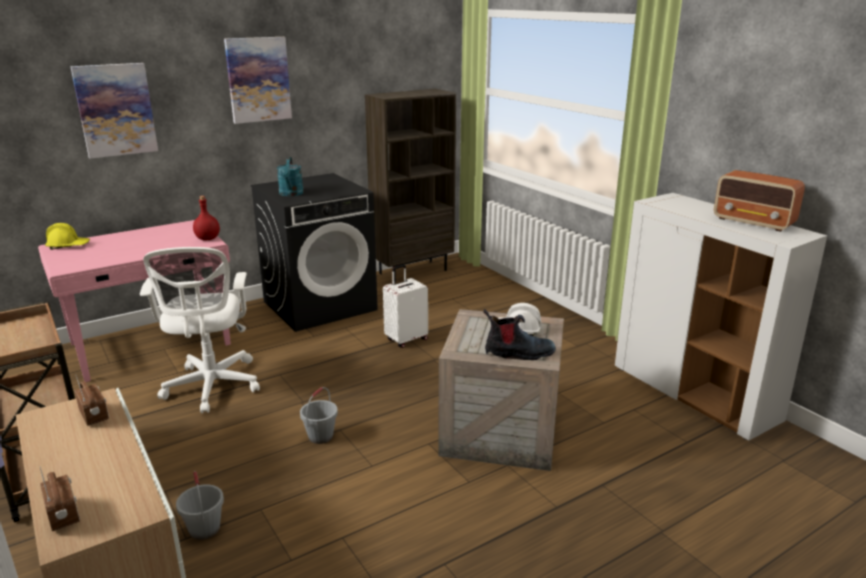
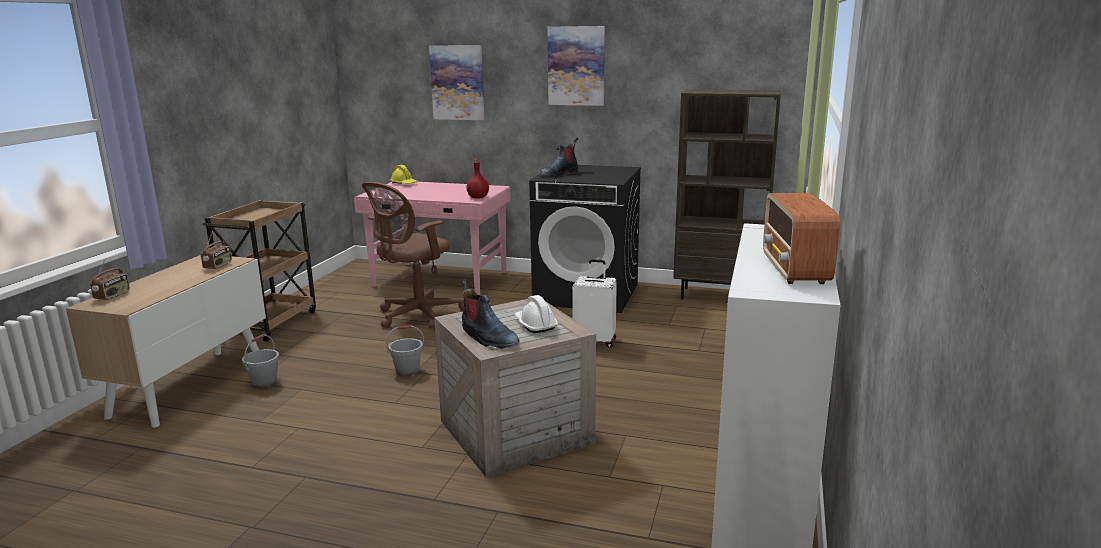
camera: 50 degrees right, 5 degrees down
(212, 388) = (417, 316): white office chair -> brown office chair
(291, 194) = (559, 174): turquoise watering can -> boot

